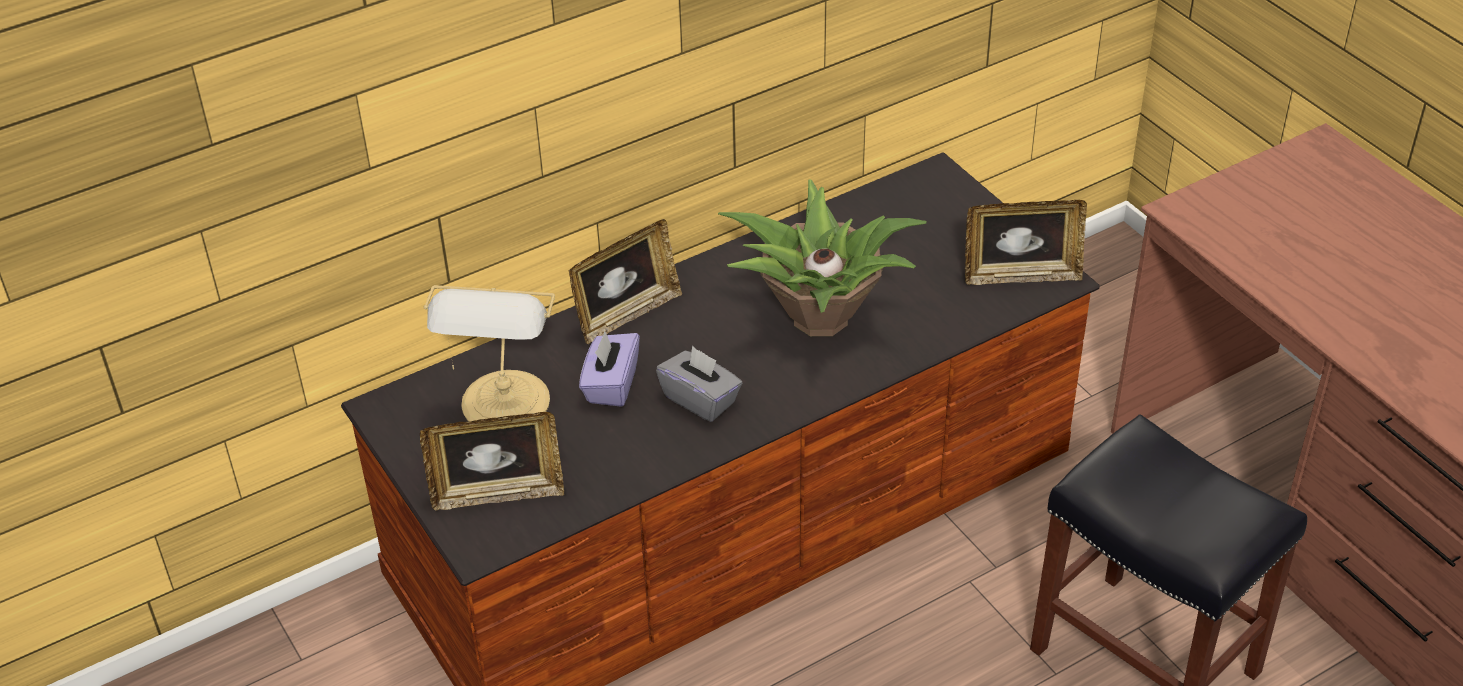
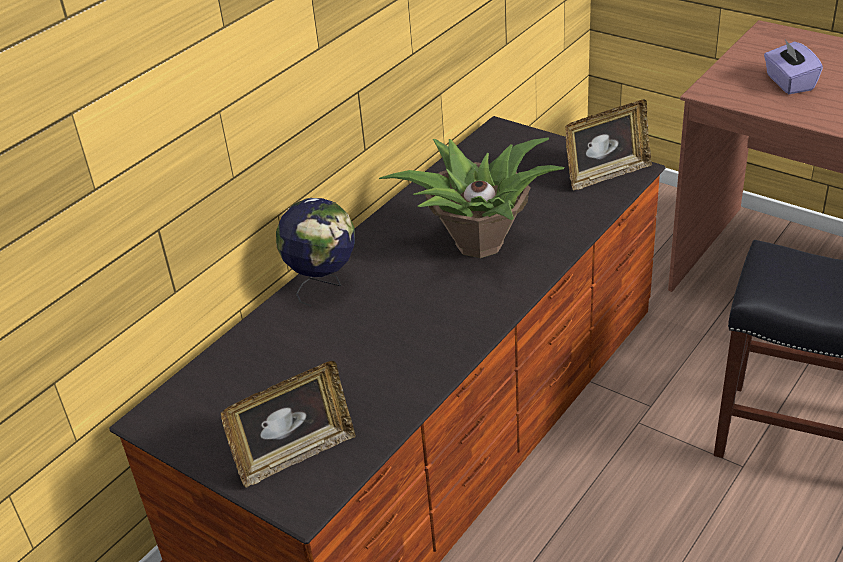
camera: 20 degrees left, 5 degrees down
(505, 405) = (261, 383): table lamp -> none
(611, 385) = (343, 340): purple tissue box -> purple tissue box (789, 83)
(626, 314) = (323, 285): picture frame -> globe
(700, 399) = (424, 328): grey tissue box -> none

